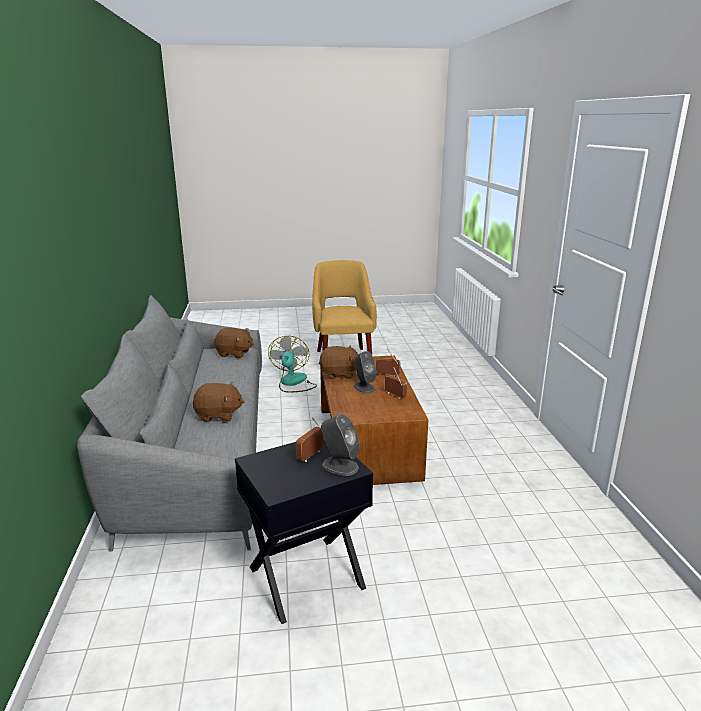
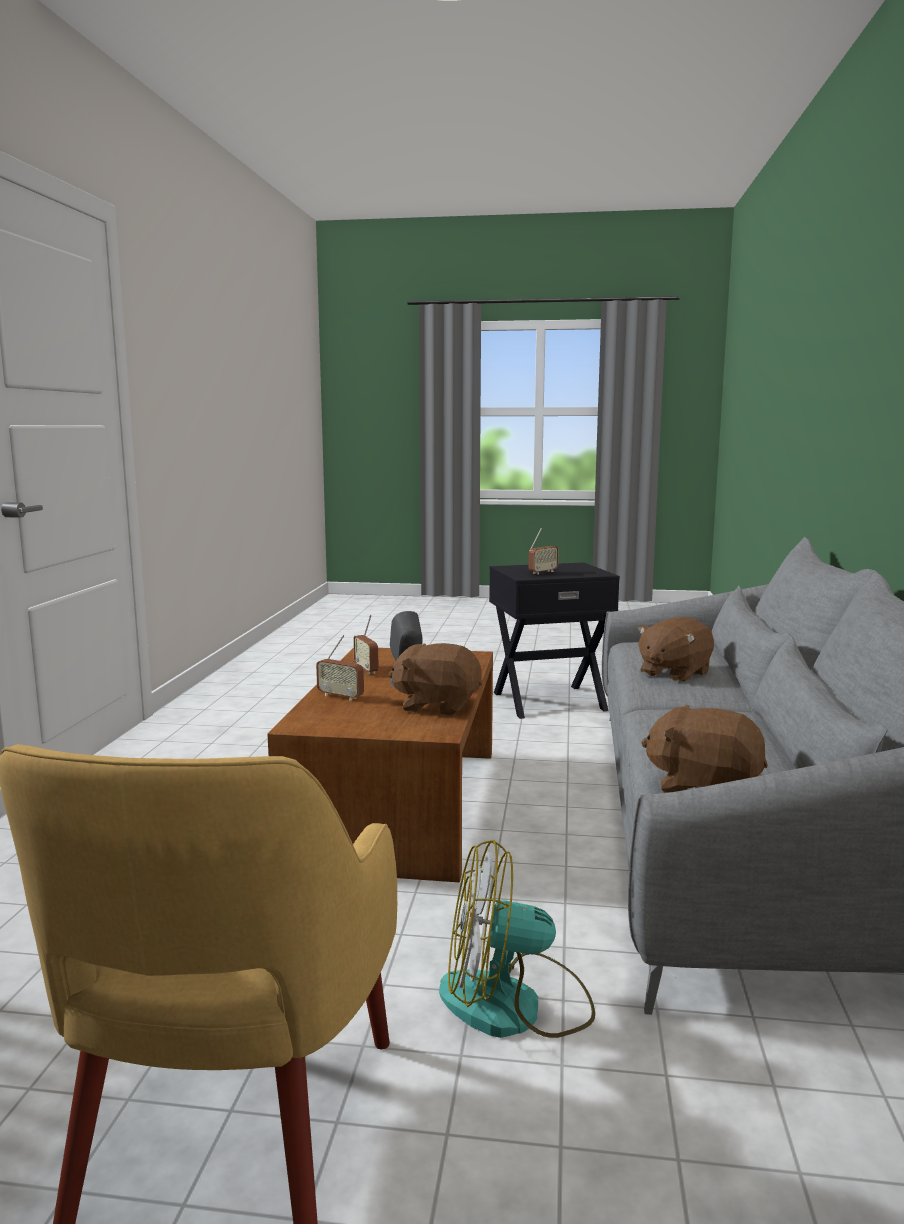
camera: 165 degrees left, 10 degrees down
(218, 415) = (673, 674): brown plush toy -> brown plush toy turned 60 degrees counterclockwise
(293, 383) = (514, 1005): fan -> fan turned 75 degrees clockwise
(339, 466) = (517, 568): grey speaker -> none

